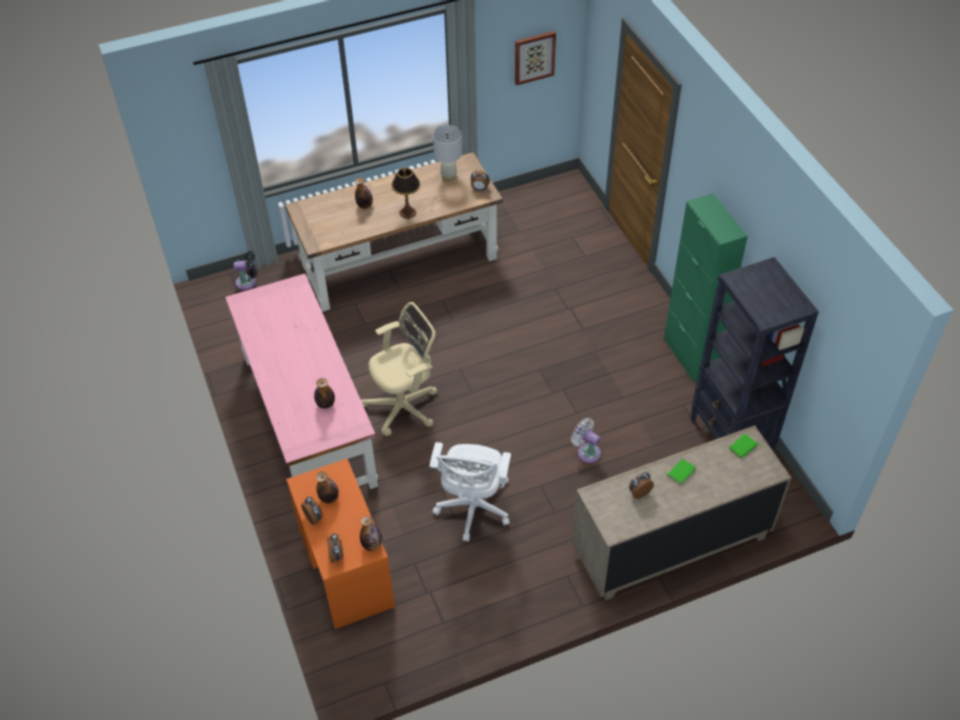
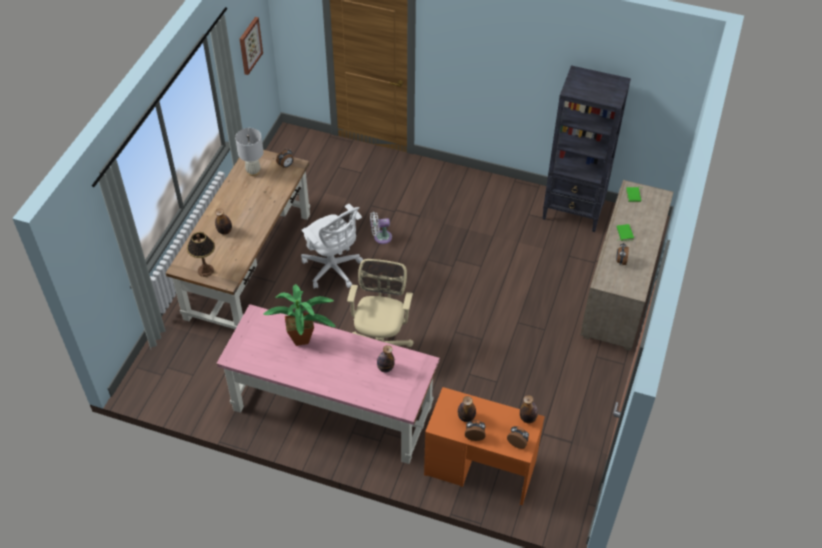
camera: 50 degrees left, 0 degrees up
(248, 282) = (160, 361): black fan -> none
(302, 332) = (305, 340): none -> potted plant
(408, 212) = (261, 214): table lamp -> table lamp (205, 270)
(473, 509) = (501, 368): white office chair -> white office chair (333, 269)
(587, 451) = (515, 282): white fan -> white fan (380, 237)
(689, 355) = (495, 184): green cabinet -> none

